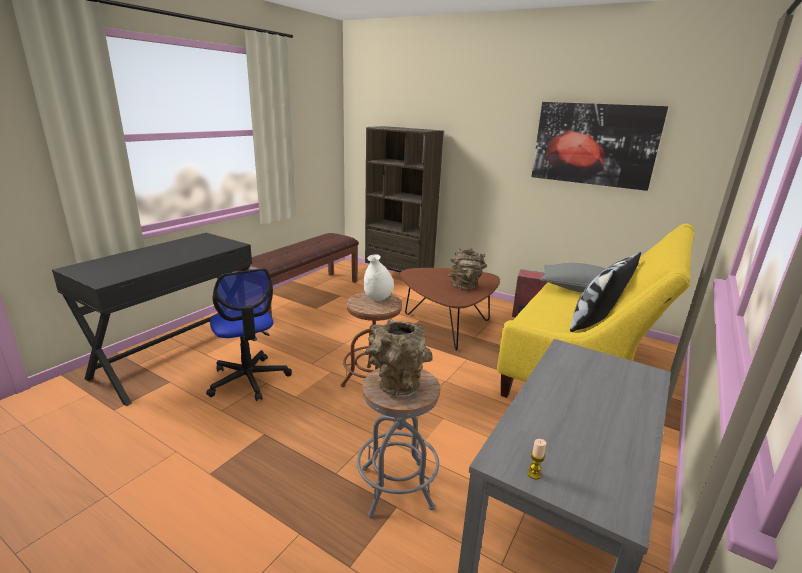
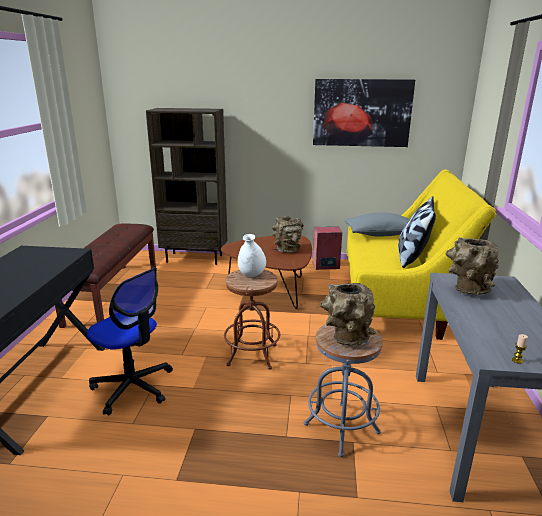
camera: 25 degrees left, 0 degrees up
(576, 370) = (467, 290): none -> brown vase

